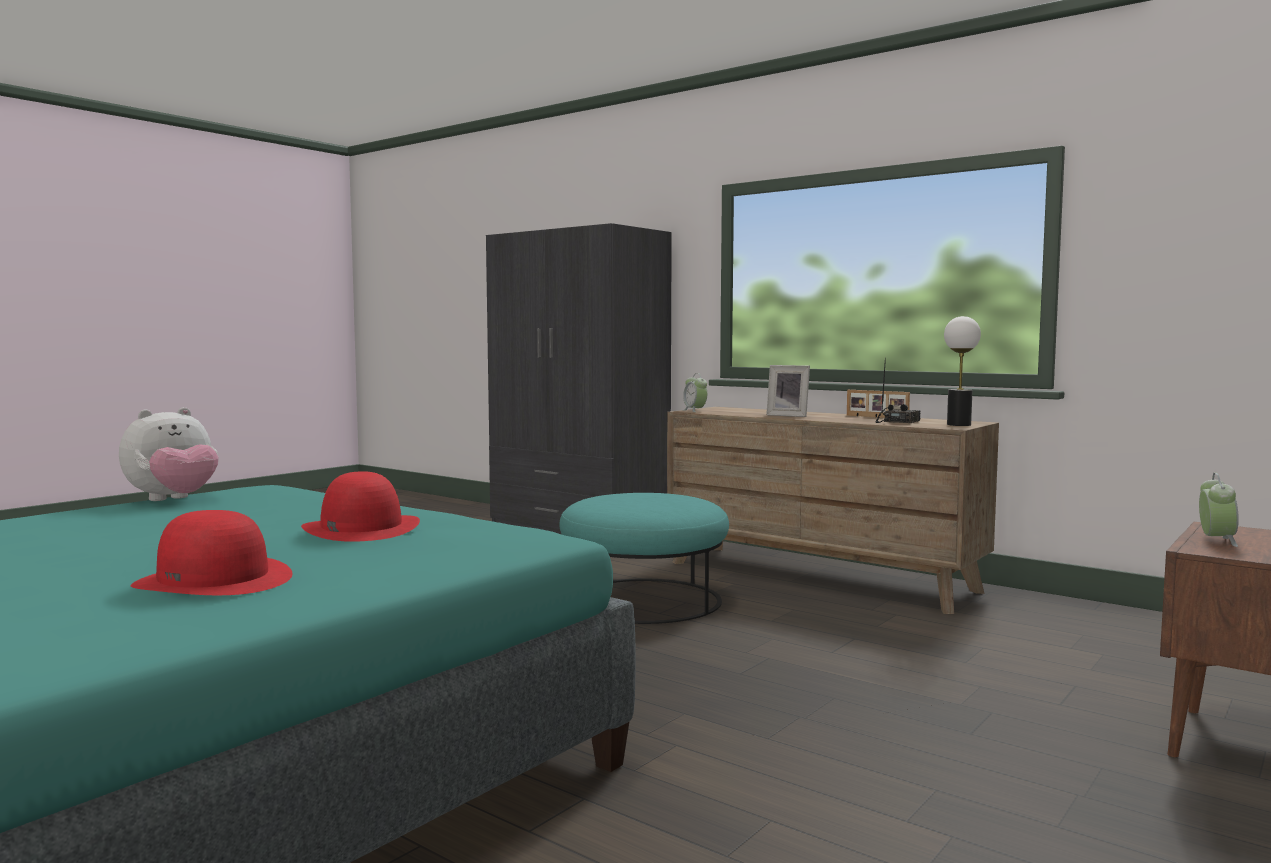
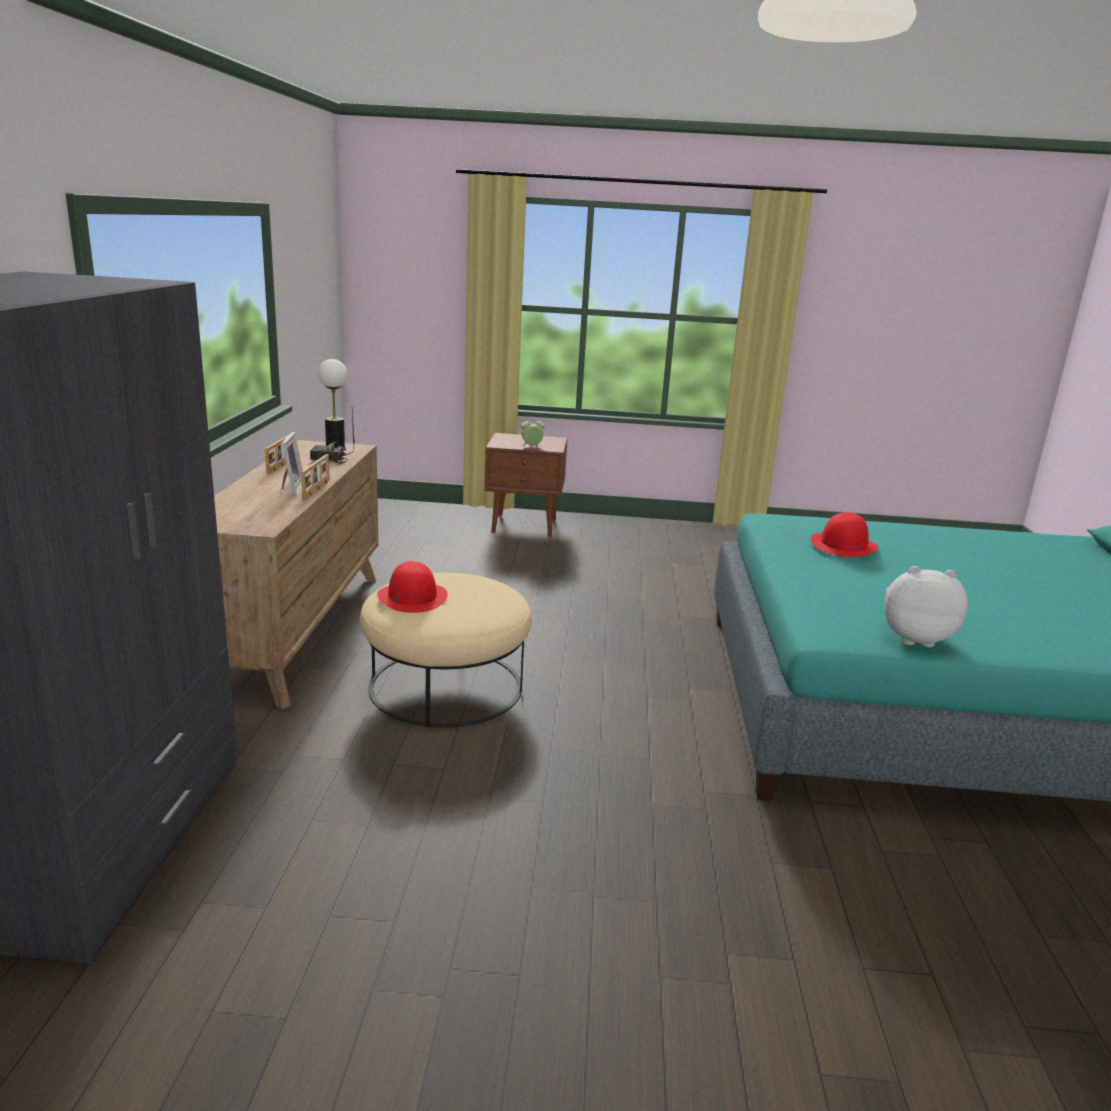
camera: 125 degrees left, 15 degrees up
(214, 580) = (938, 543): red hat -> red hat (412, 597)
(644, 600) = (445, 686): turquoise ottoman -> beige ottoman
(695, 411) = (257, 526): alarm clock -> none
(783, 417) = (317, 489): none -> picture frame

